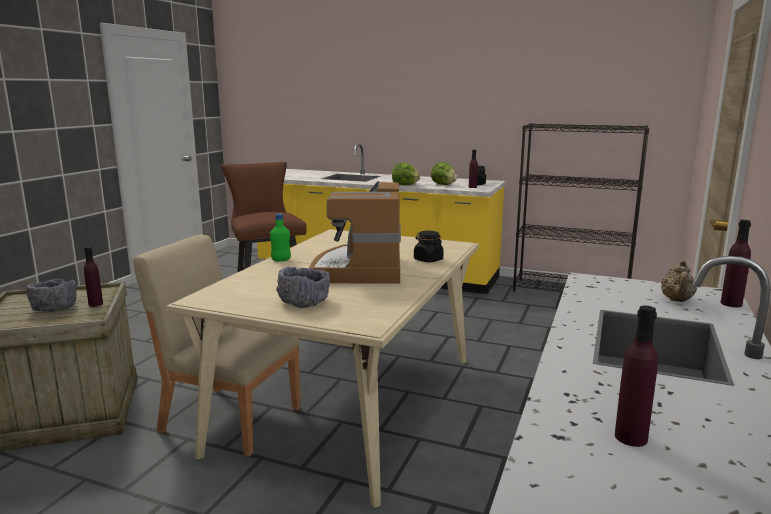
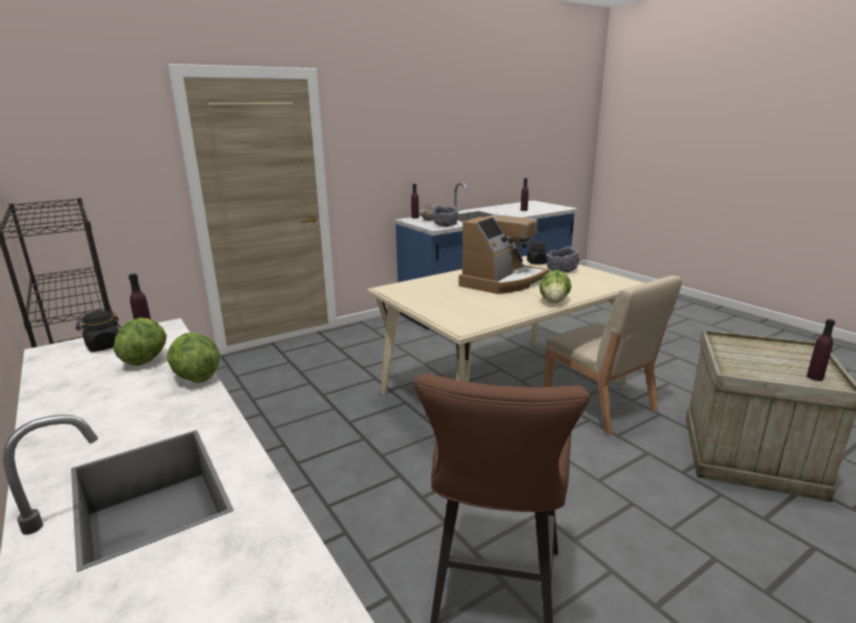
camera: 145 degrees left, 5 degrees up
(54, 308) = (769, 359): grey bowl -> grey bowl (445, 224)
(95, 304) = (728, 354): purple bottle -> purple bottle (814, 377)
(281, 260) = (554, 301): green bottle -> lettuce
(428, 260) = (442, 280): black jar -> black jar (537, 262)

